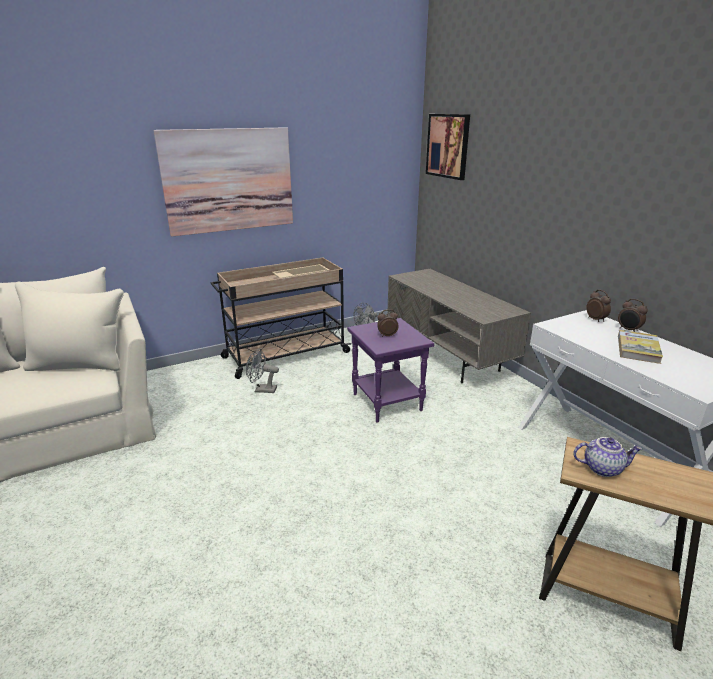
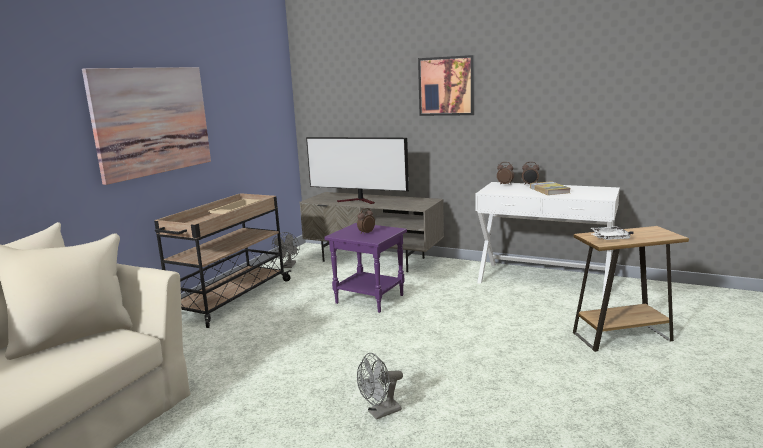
camera: 35 degrees left, 10 degrees down
(262, 390) = (246, 327): grey fan -> grey fan (380, 413)
(440, 290) = (359, 201): none -> television
(448, 146) = (326, 81): picture -> picture (446, 86)
(602, 468) = (609, 238): teapot -> white tray

